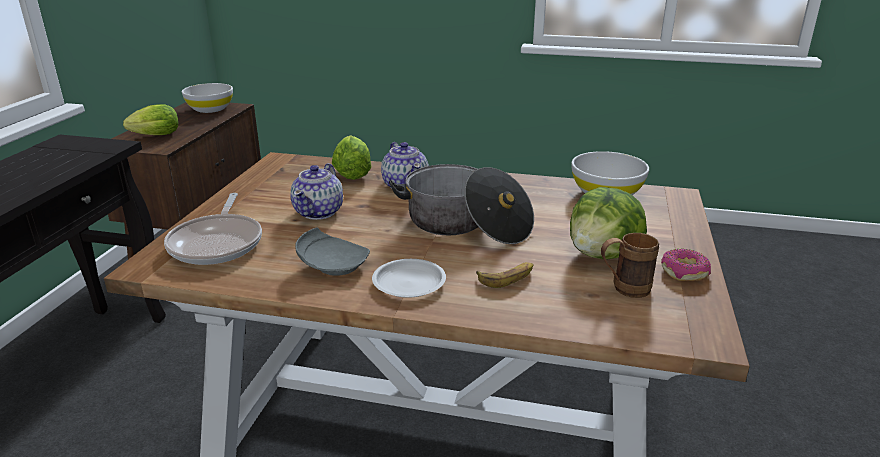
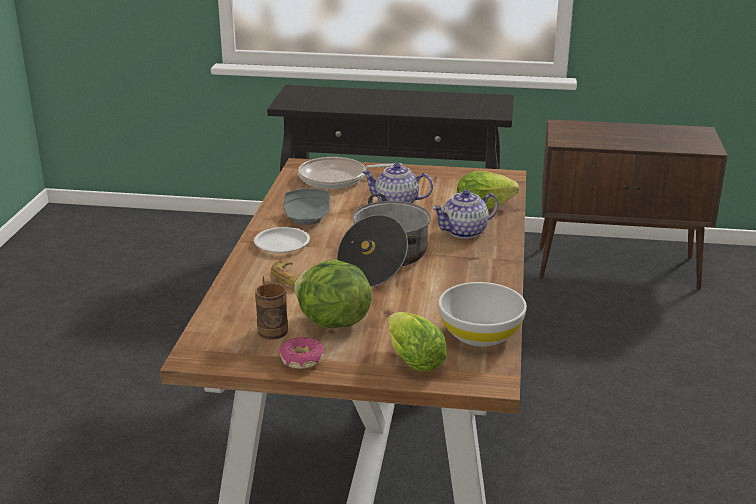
camera: 85 degrees right, 0 degrees up
(153, 136) = (590, 133): lettuce -> lettuce (411, 359)
(210, 109) = (689, 140): white bowl -> none

